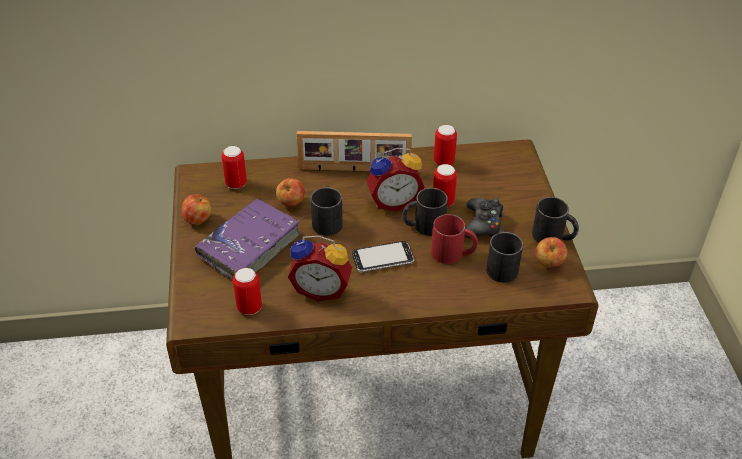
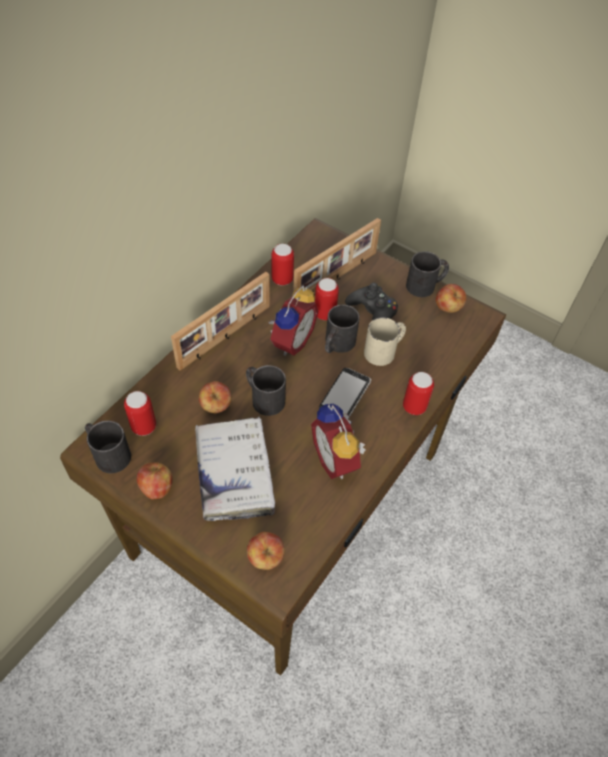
camera: 50 degrees left, 10 degrees up
(202, 302) = (265, 558): none -> apple
(249, 246) = (234, 473): purple book -> white book
(249, 308) = (307, 526): can -> can (414, 407)
(322, 289) = (337, 459): alarm clock -> alarm clock turned 105 degrees clockwise
(453, 253) = (384, 350): red mug -> beige mug
(486, 186) = (336, 278): none -> picture frame
(501, 265) = (424, 334): black mug -> black mug (108, 453)

